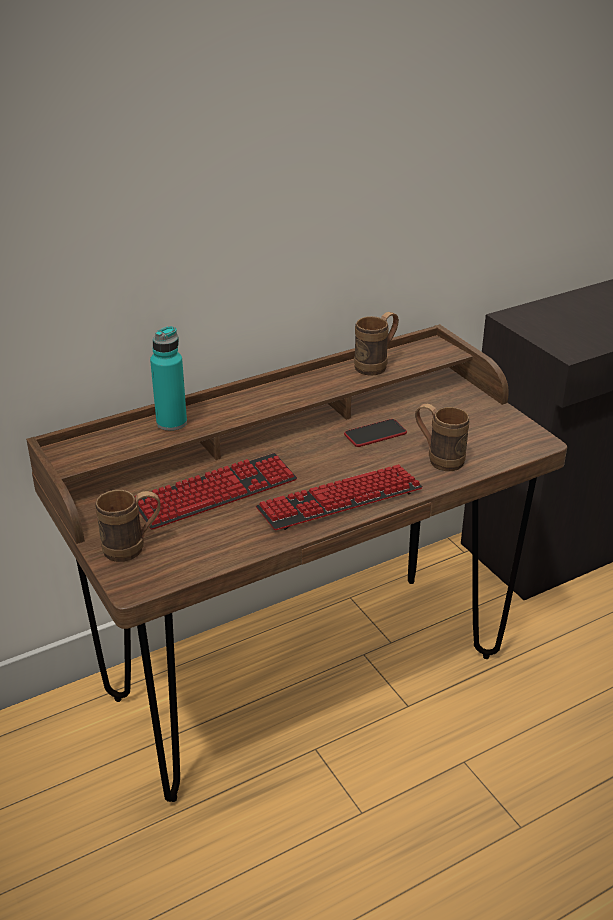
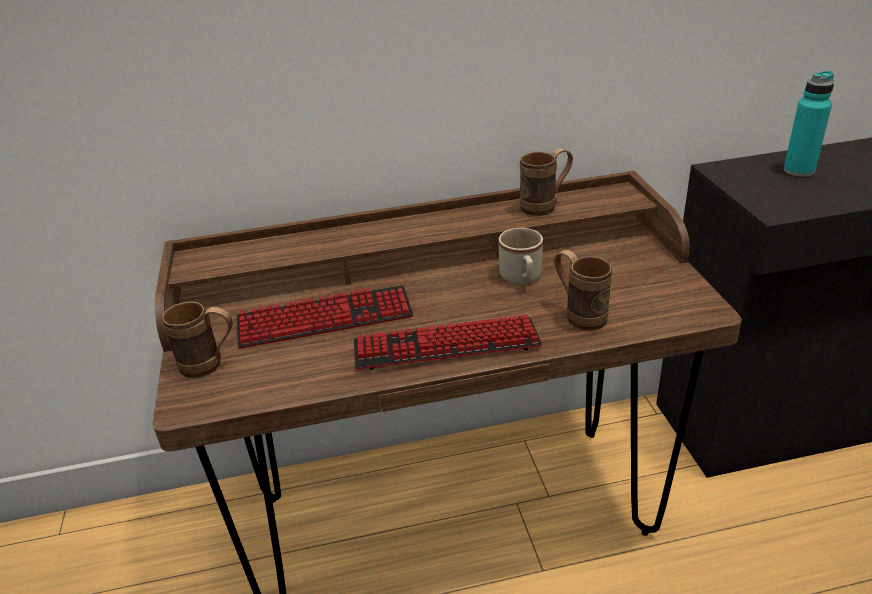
camera: 20 degrees right, 0 degrees up
(171, 423) = (306, 241): turquoise bottle -> turquoise bottle (799, 170)
(375, 434) = (522, 279): phone -> beige mug

